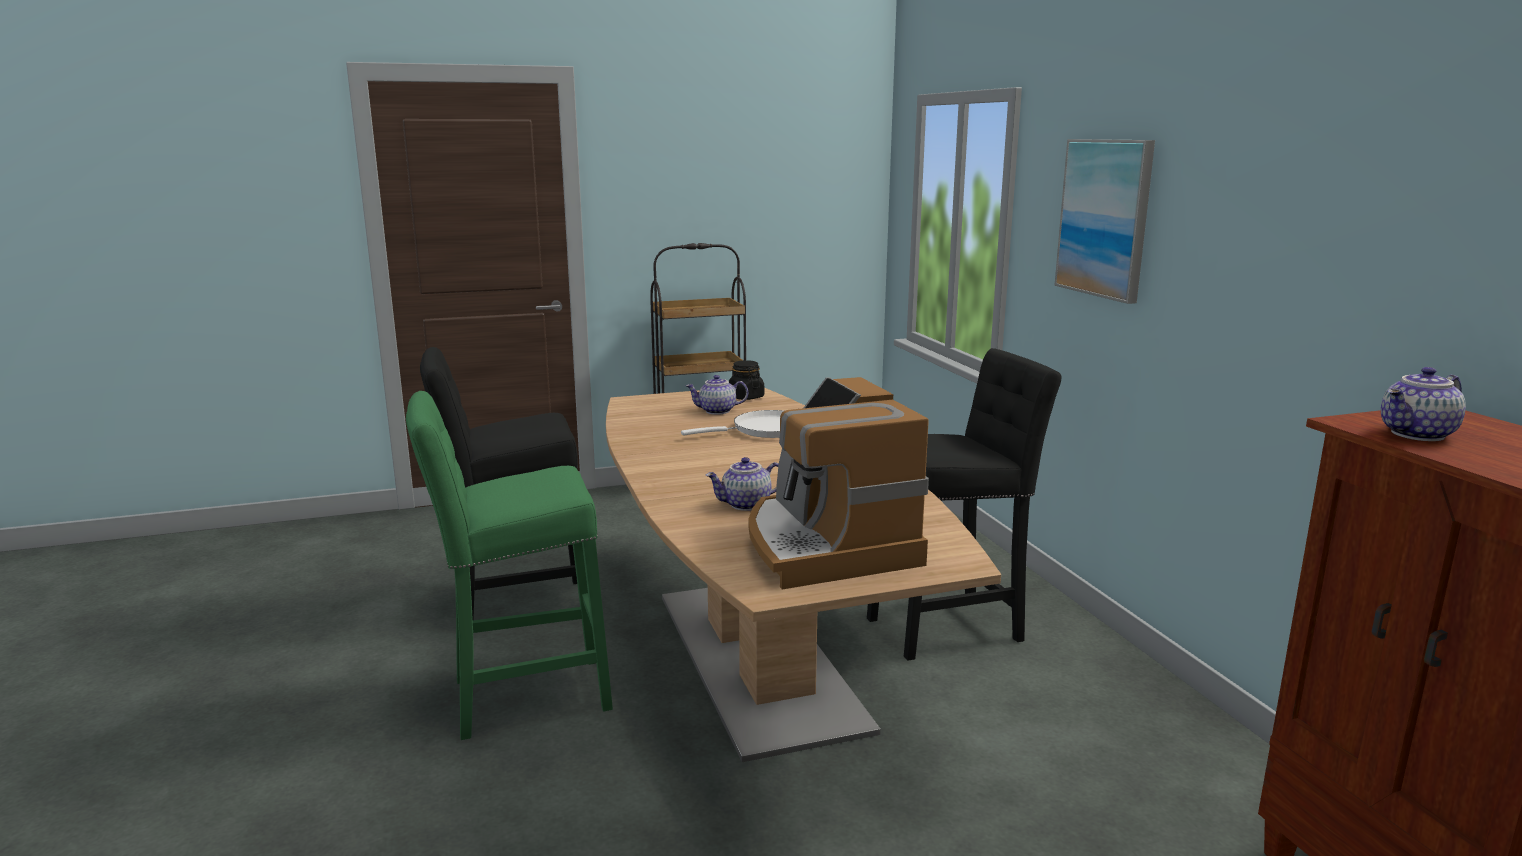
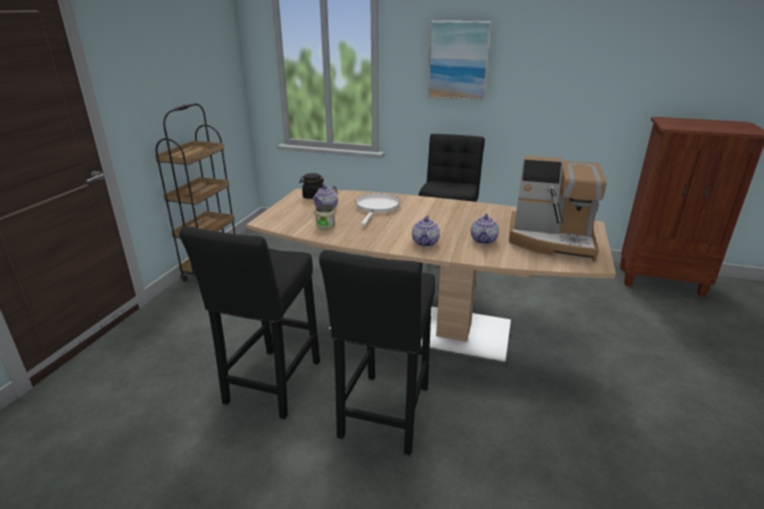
camera: 55 degrees left, 10 degrees up
(521, 697) = (384, 416): green stool -> black stool
(660, 424) = (325, 225): none -> jar
(1418, 435) = (689, 126): teapot -> teapot (426, 243)

